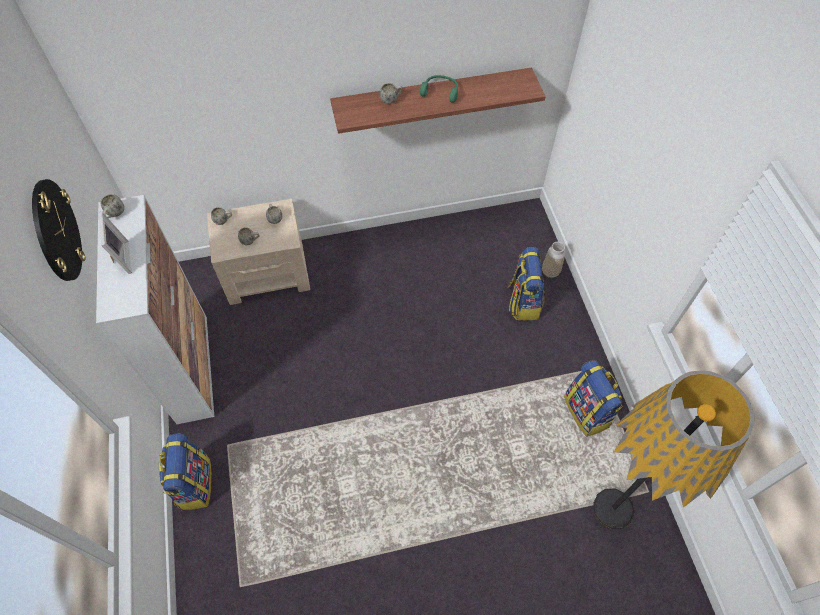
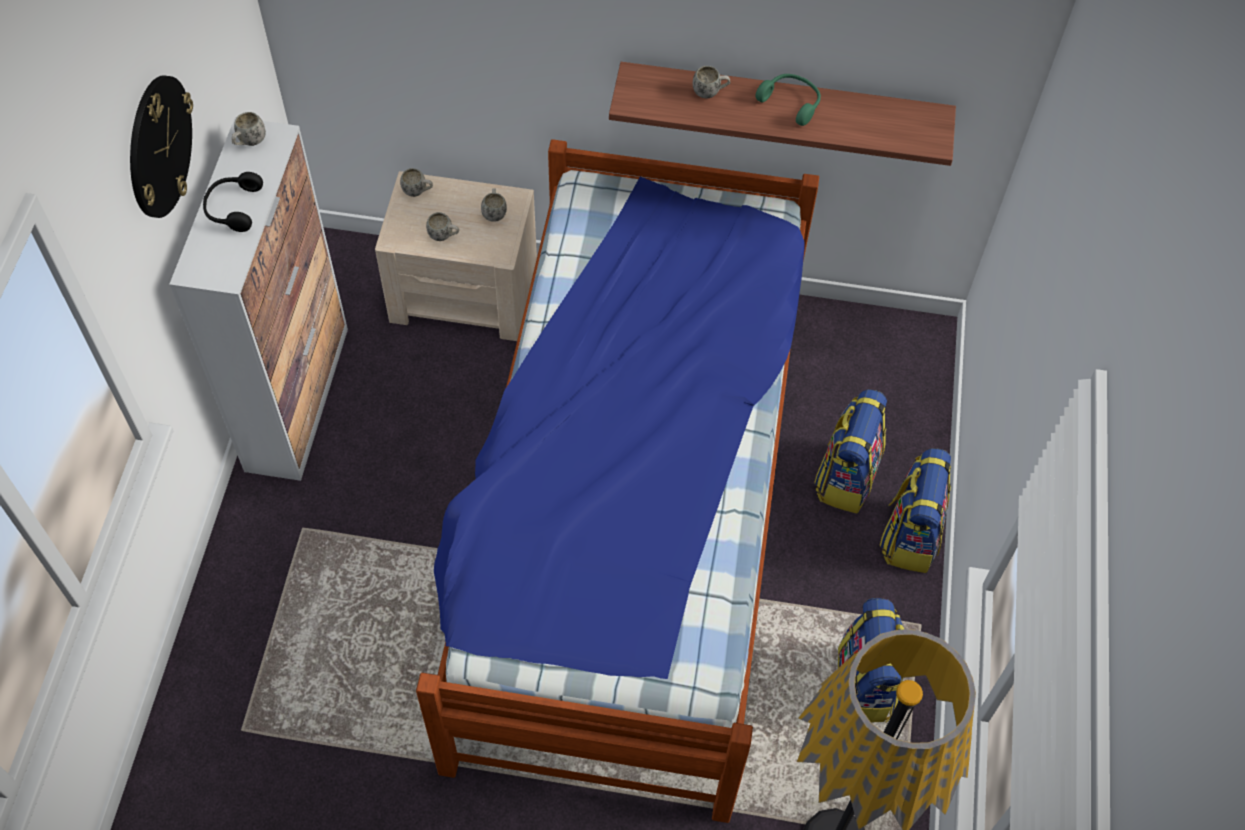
camera: 20 degrees right, 0 degrees up
(120, 259) = (232, 208): picture frame -> black headphones
(194, 483) = (235, 565): backpack -> backpack (909, 535)
(416, 366) = (629, 515): none -> bed
(550, 272) = (915, 445): vase -> none

